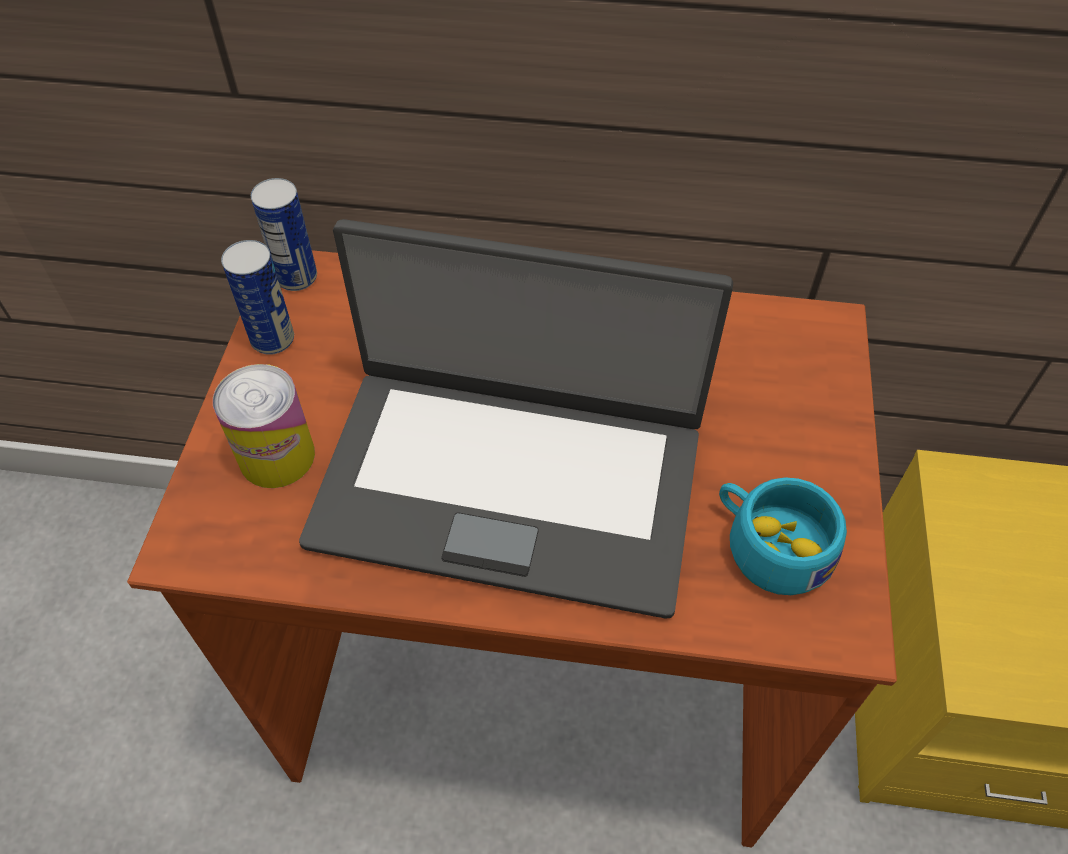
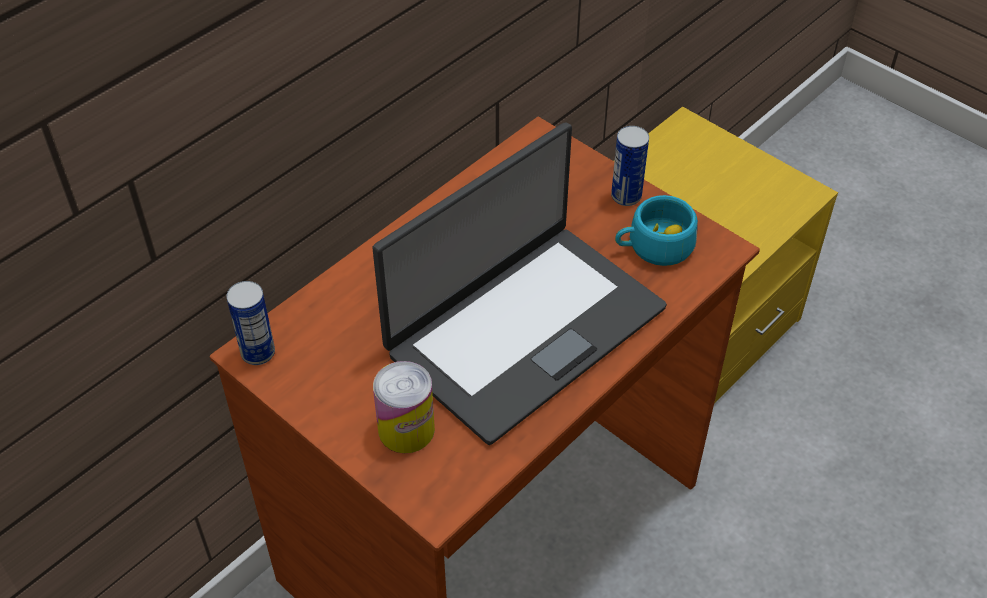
camera: 55 degrees left, 5 degrees down
(272, 339) = (303, 390): can -> can (626, 196)

